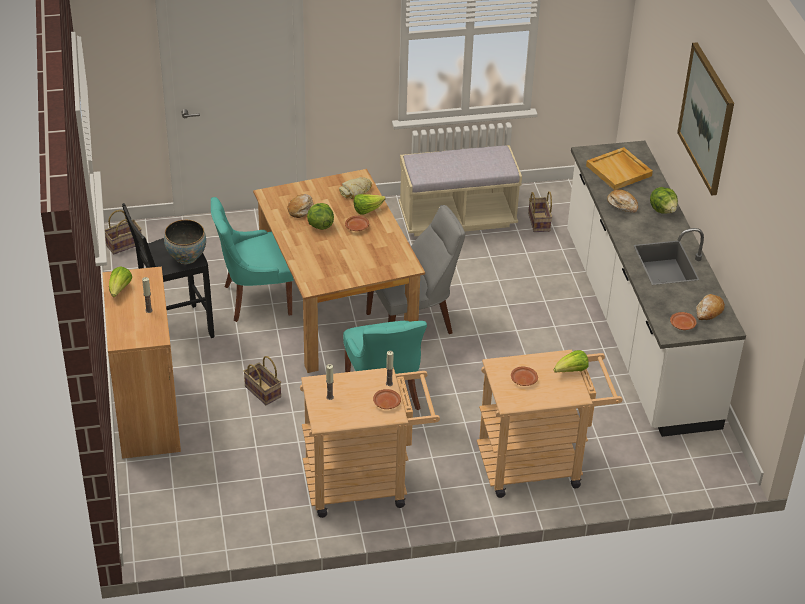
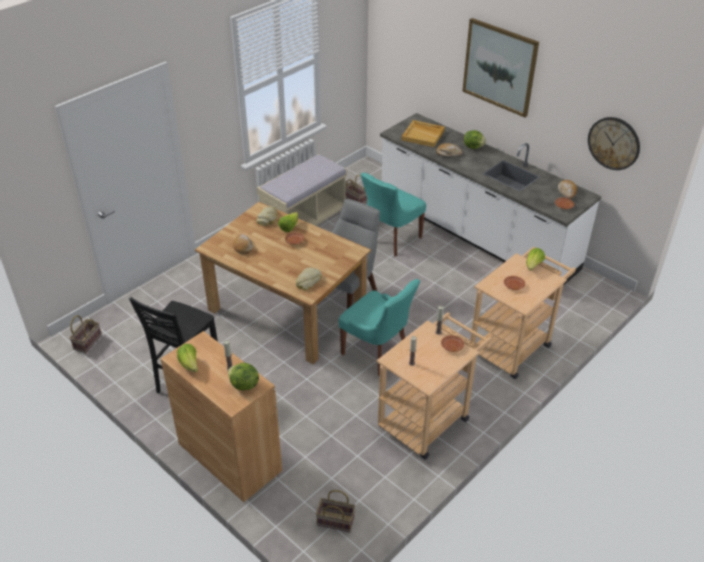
camera: 35 degrees left, 0 degrees up
(186, 257) = (192, 319): bowl -> none
(255, 299) = (226, 333): turquoise chair -> turquoise chair (390, 239)
(261, 391) = (295, 394): basket -> basket (334, 521)
(320, 225) = (268, 251): lettuce -> lettuce (244, 385)
(325, 273) = (308, 281): none -> bread
(765, 269) = (614, 143): none -> wall clock

